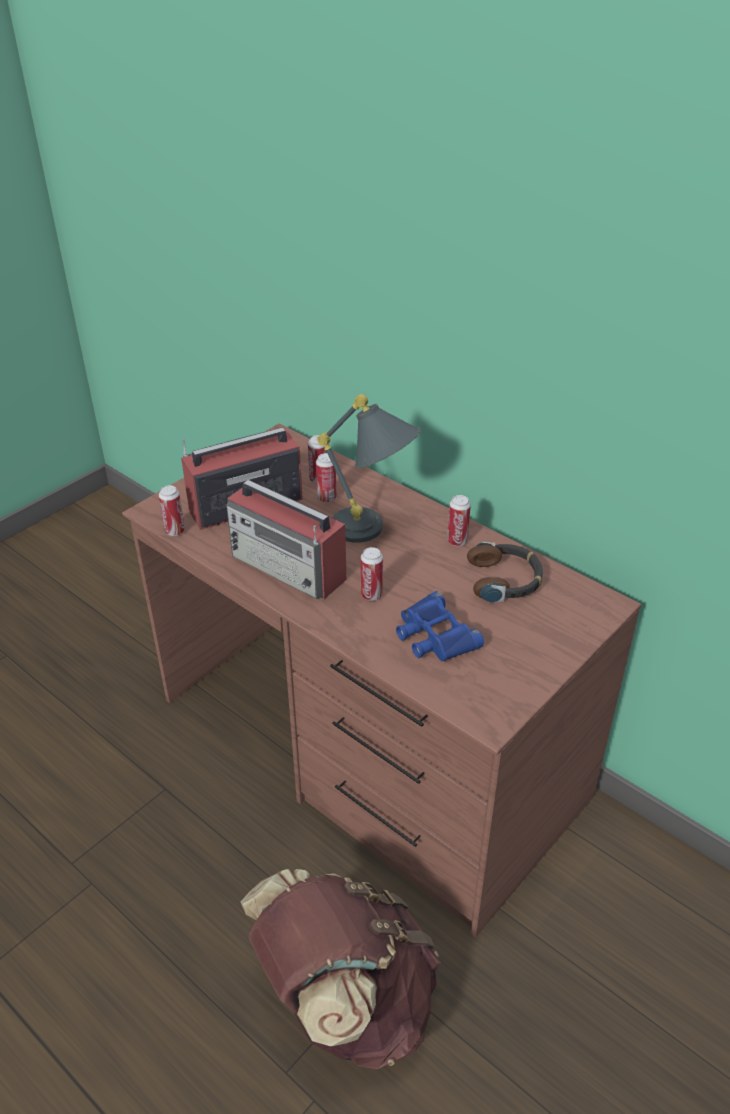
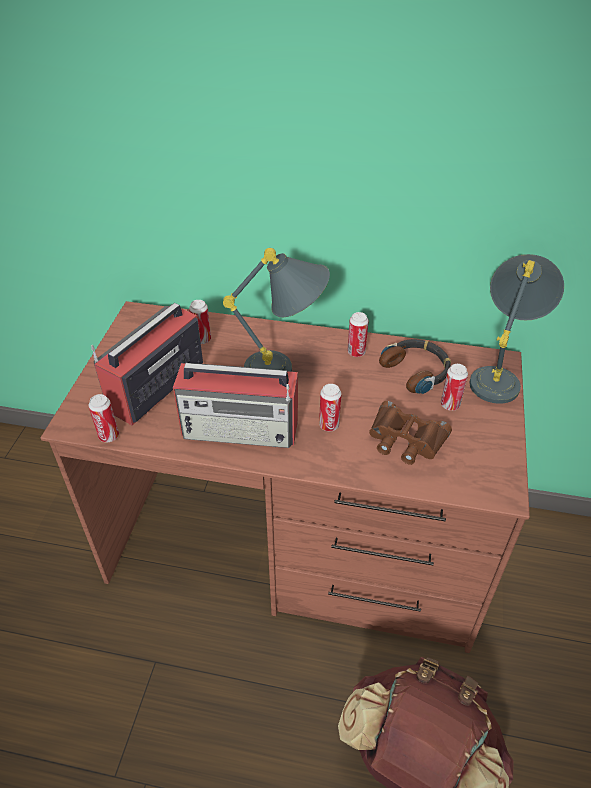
camera: 30 degrees left, 5 degrees up
(326, 498) = (222, 354): can -> can (450, 405)
(434, 636) = (405, 440): blue binoculars -> brown binoculars
(593, 616) = (500, 375): none -> grey table lamp

